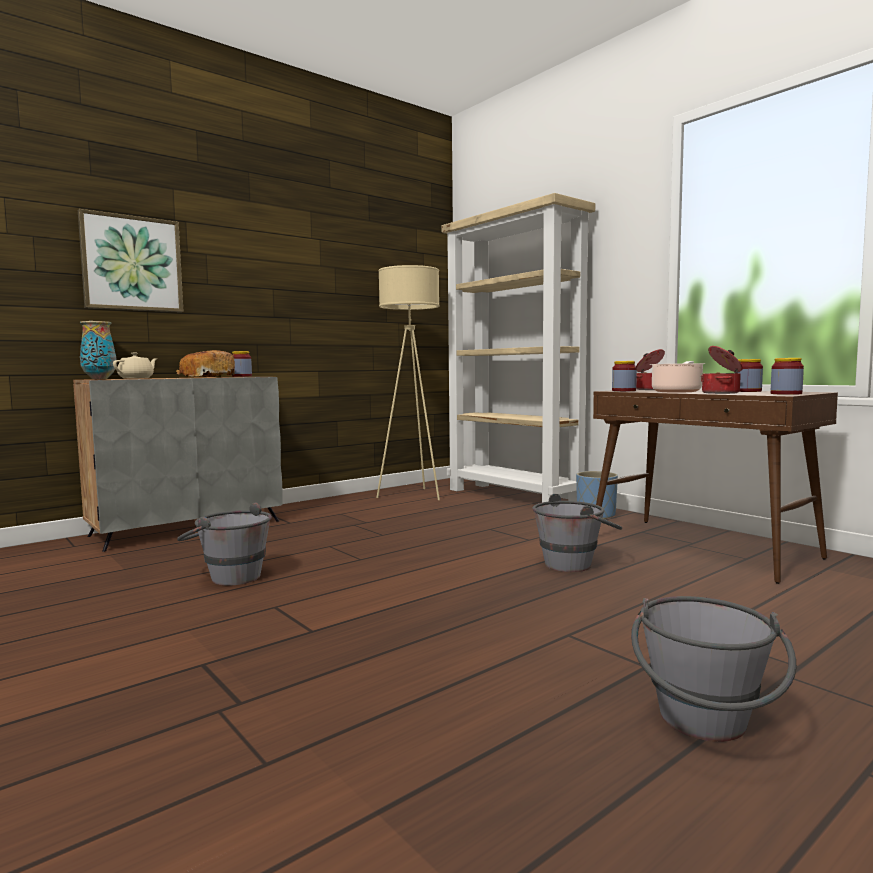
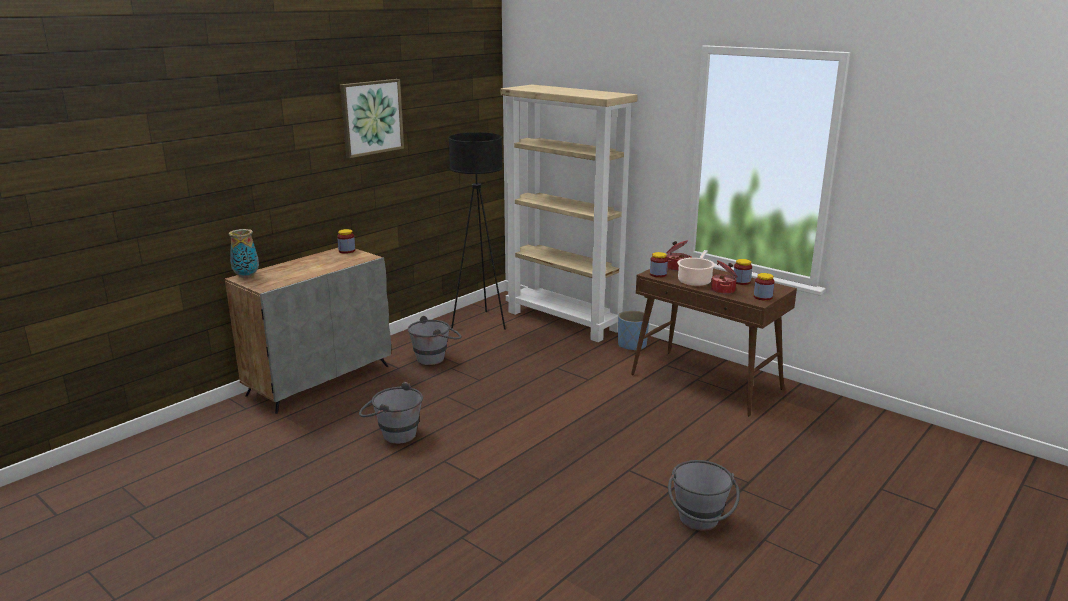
camera: 10 degrees left, 15 degrees up
(132, 263) = (256, 172): picture -> picture (371, 117)
(137, 378) = (279, 275): beige teapot -> none
(206, 377) = (326, 262): bread -> none
(413, 495) = (480, 323): beige floor lamp -> black floor lamp
(576, 563) = (625, 404): grey bucket -> grey bucket (436, 358)

